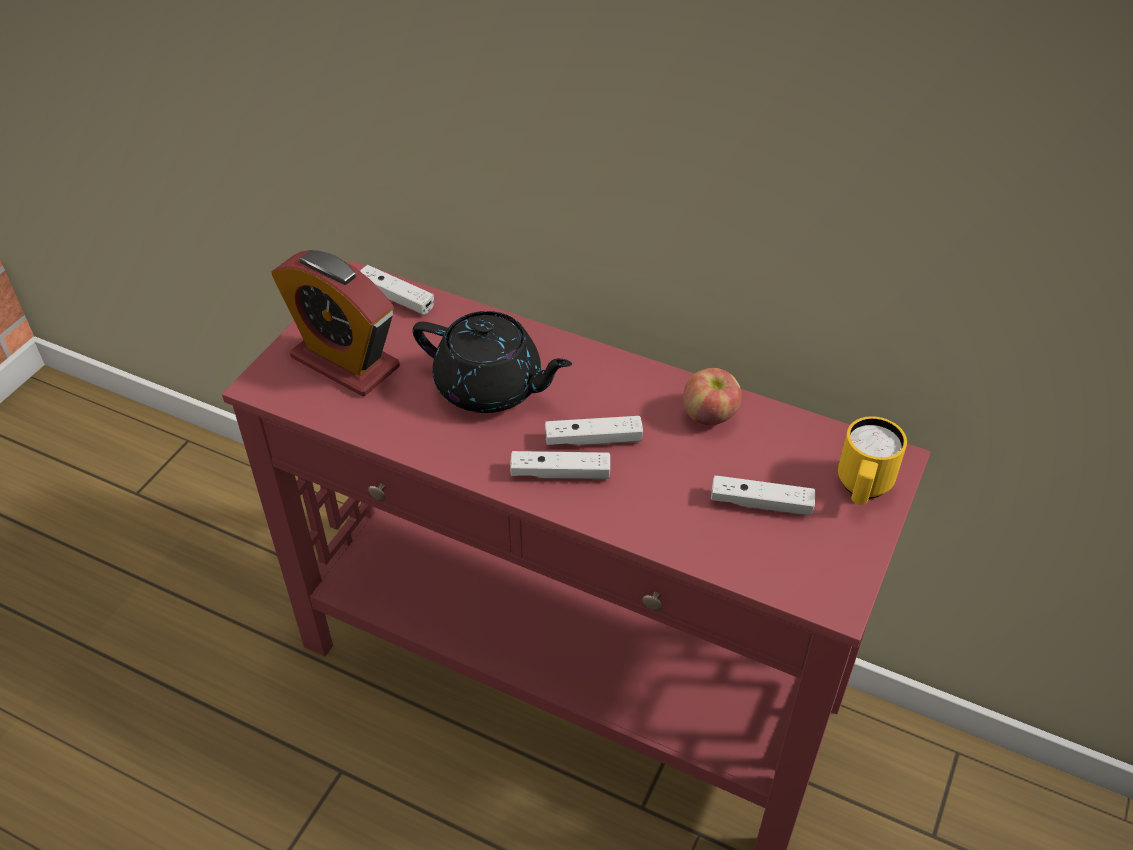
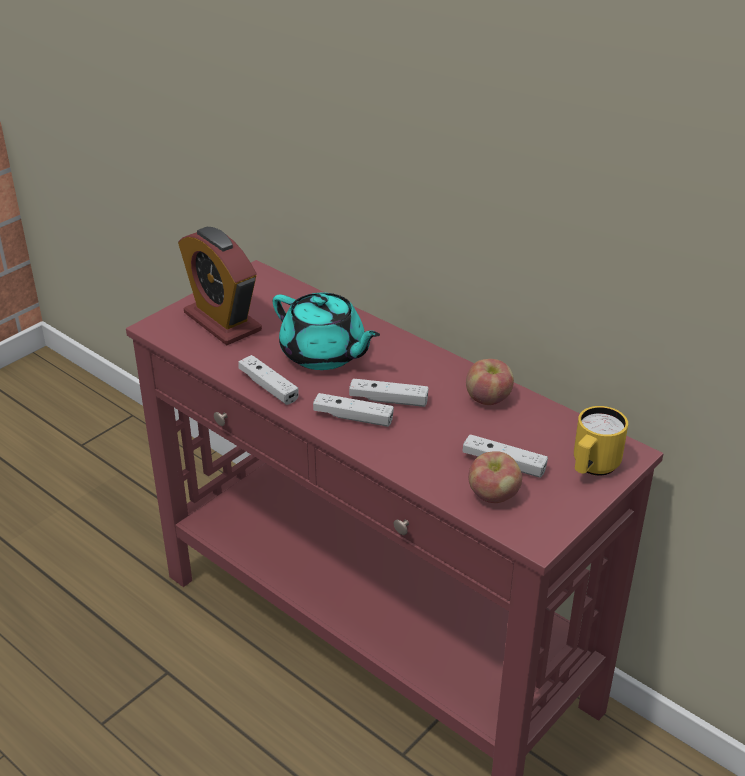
camera: 15 degrees right, 10 degrees down
(395, 298) = (277, 287): white game controller -> white game controller (268, 387)
(490, 387) = (324, 354): black teapot -> turquoise teapot
(766, 552) = (493, 496): none -> apple

